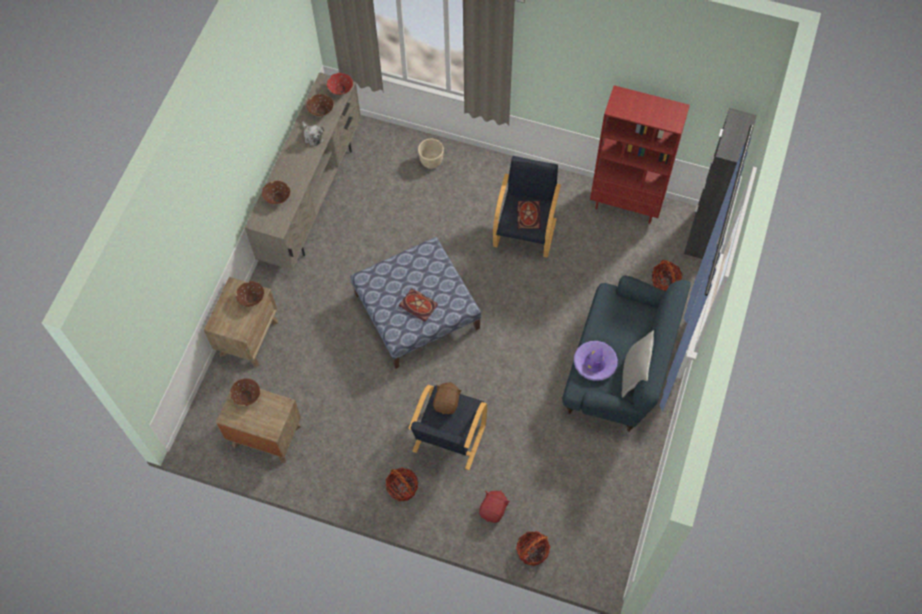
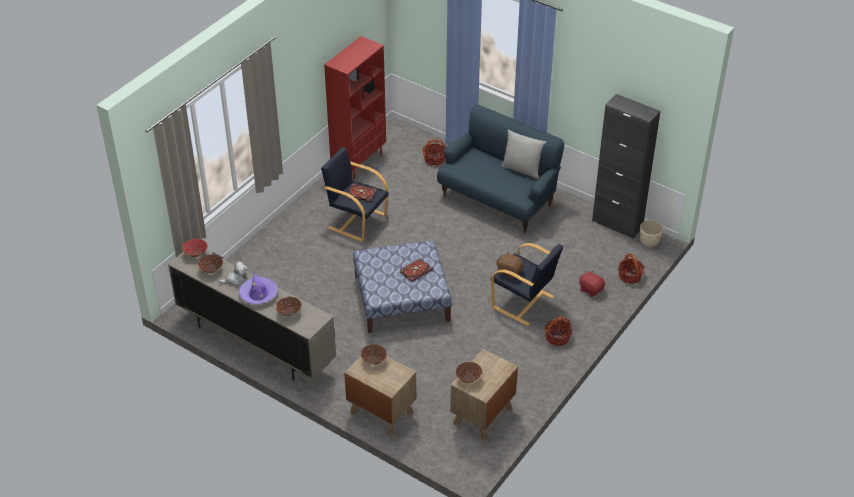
camera: 75 degrees left, 20 degrees down
(431, 161) = (259, 260): beige planter -> beige planter (649, 242)
(595, 363) = (505, 186): purple hat -> purple hat (258, 294)
(702, 234) = (403, 132): black cabinet -> black cabinet (617, 224)

